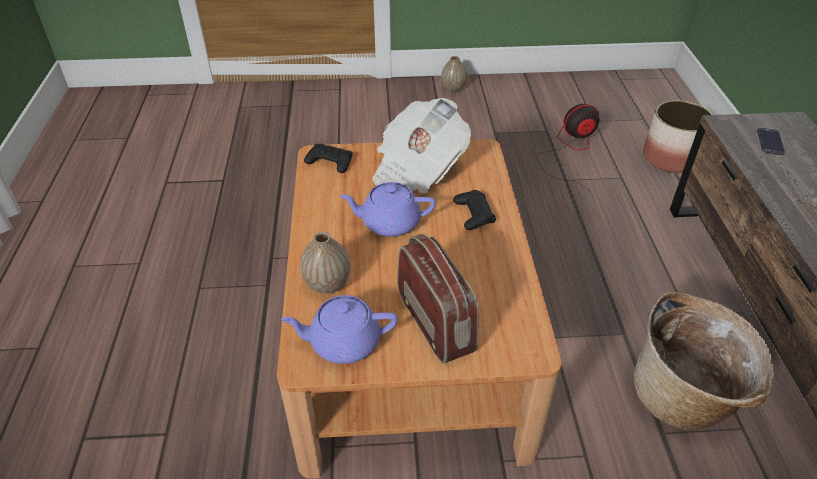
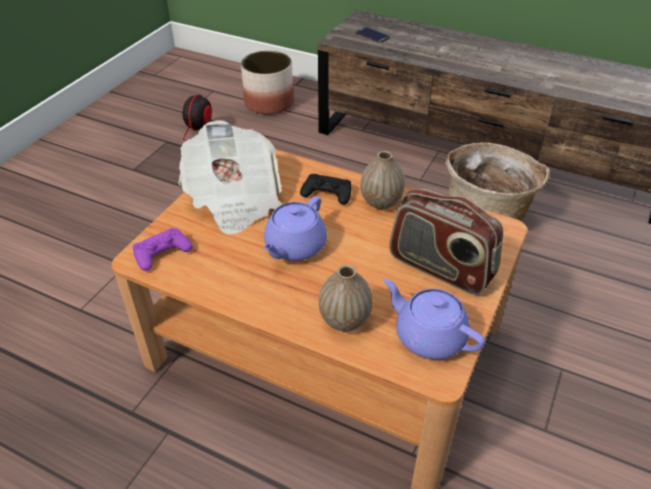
camera: 60 degrees left, 0 degrees up
(330, 162) = (162, 253): black game controller -> purple game controller
(343, 342) = (428, 336): purple teapot -> purple teapot turned 105 degrees clockwise
(436, 322) = (440, 268): radio -> radio turned 150 degrees counterclockwise
(453, 89) = (38, 163): vase -> vase (381, 202)

